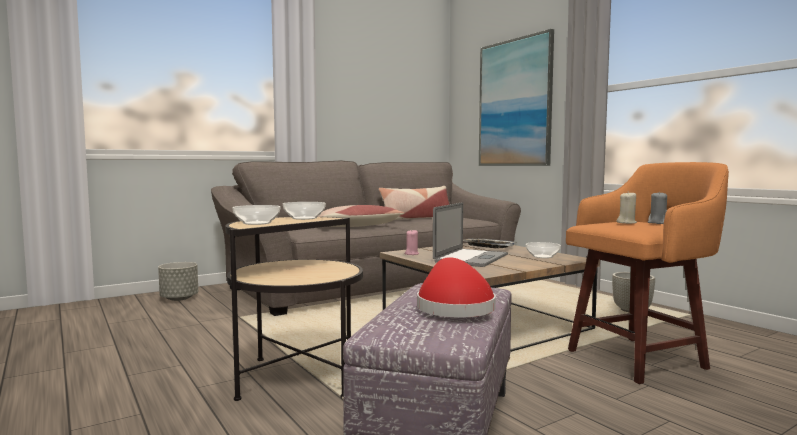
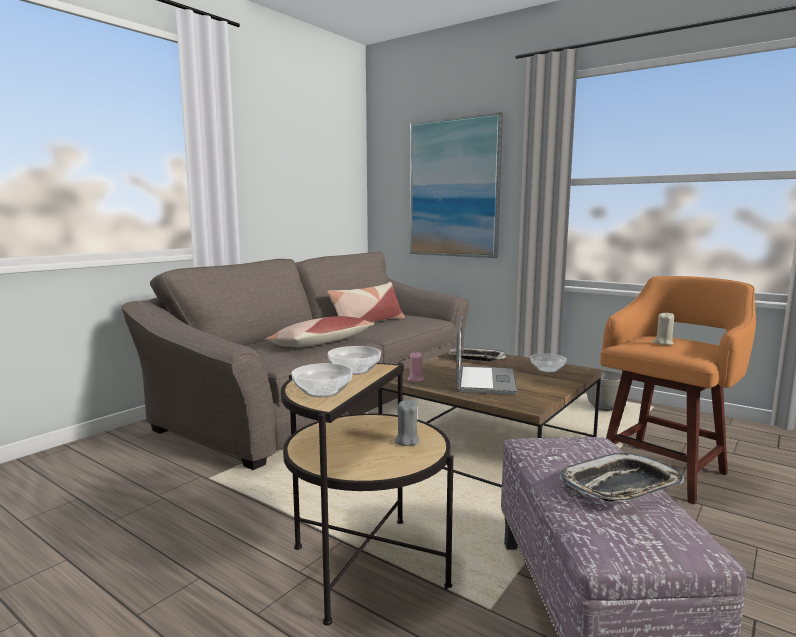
camera: 20 degrees left, 5 degrees up
(179, 298) = (94, 457): grey planter -> none
(453, 307) = (621, 487): red hat -> tray
(657, 223) = (687, 341): grey candle -> grey candle (406, 441)

